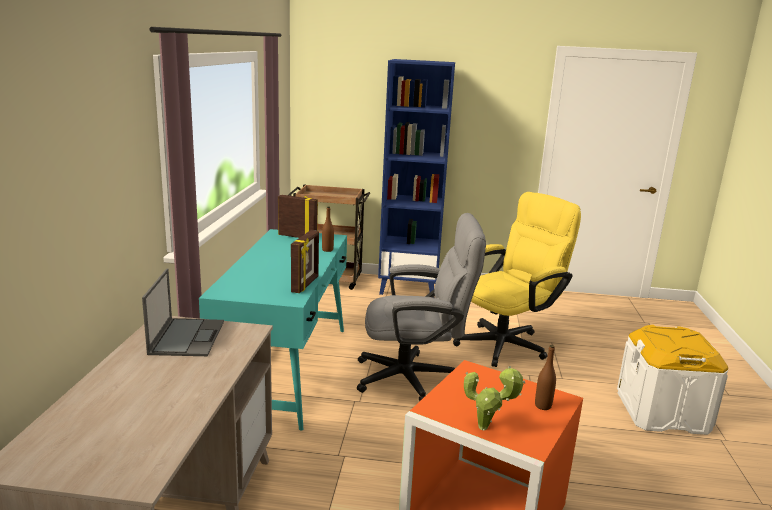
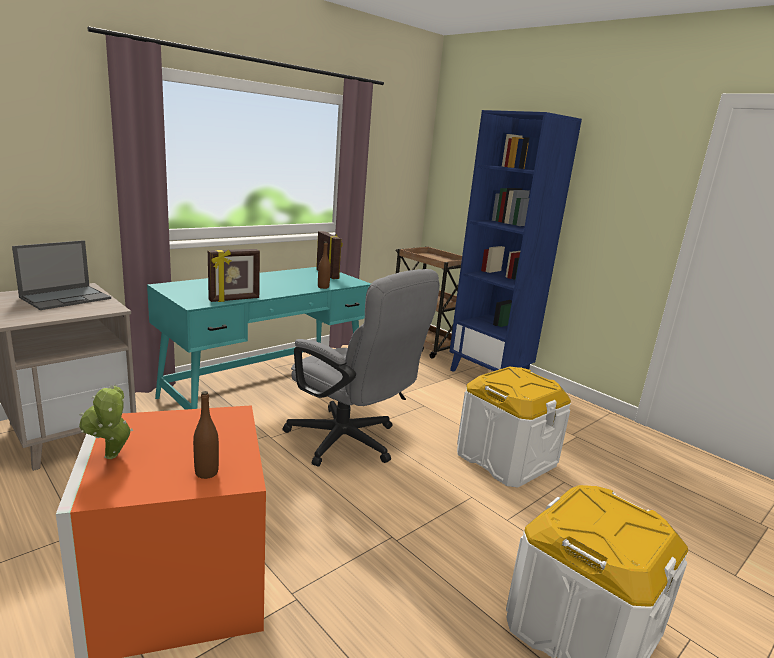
camera: 40 degrees right, 0 degrees up
(508, 343) = (506, 459): yellow office chair -> white storage box

